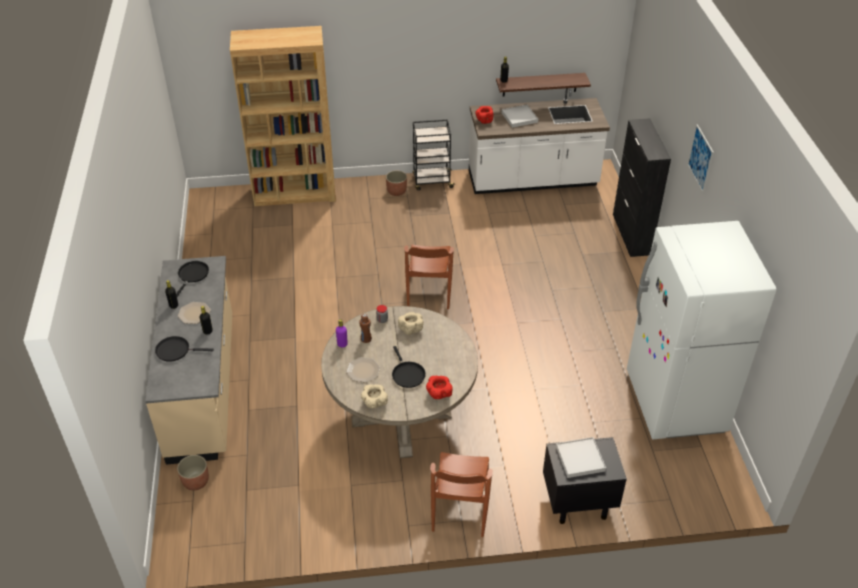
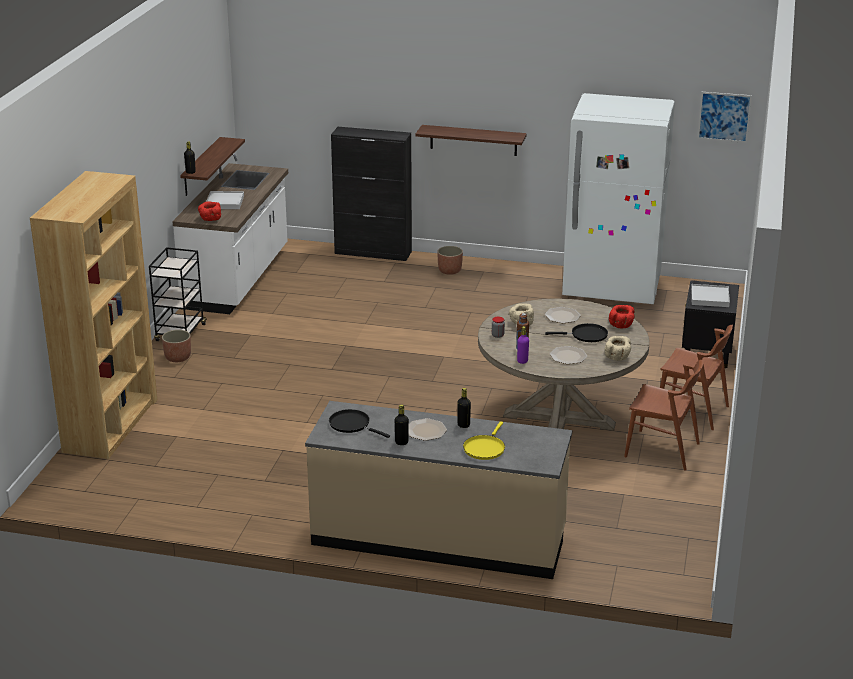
camera: 70 degrees left, 15 degrees down
(175, 350) = (484, 448): black frying pan -> yellow frying pan
(196, 481) = (589, 560): planter -> planter (449, 271)
(429, 292) = (378, 371): brown chair -> brown chair (662, 450)
(438, 351) = (562, 316): none -> plate
(691, 199) = (473, 140): none -> shelf
(700, 158) = (474, 94): picture -> picture (724, 117)

